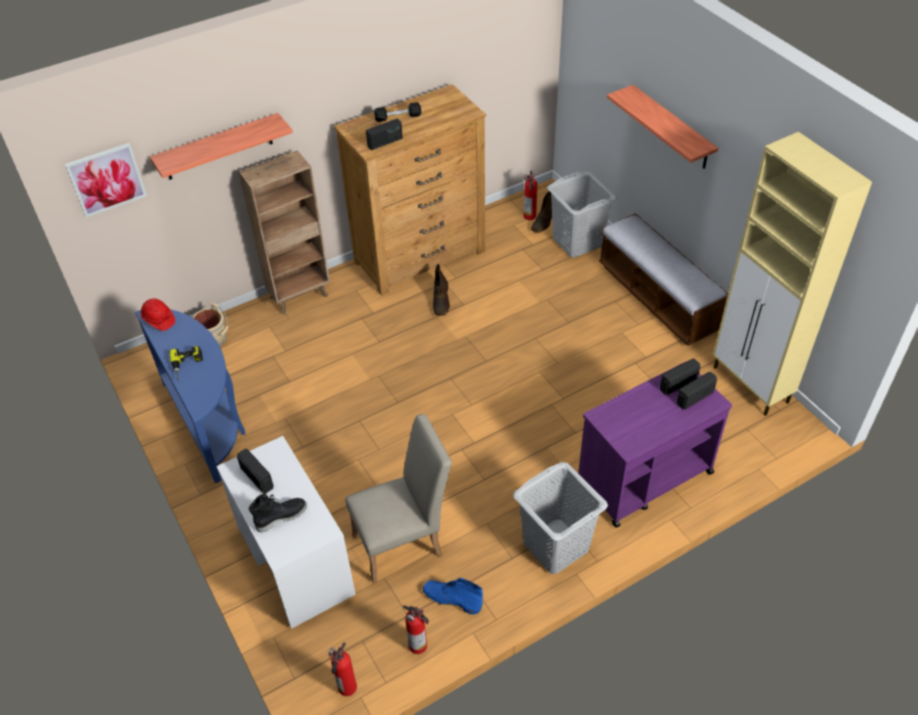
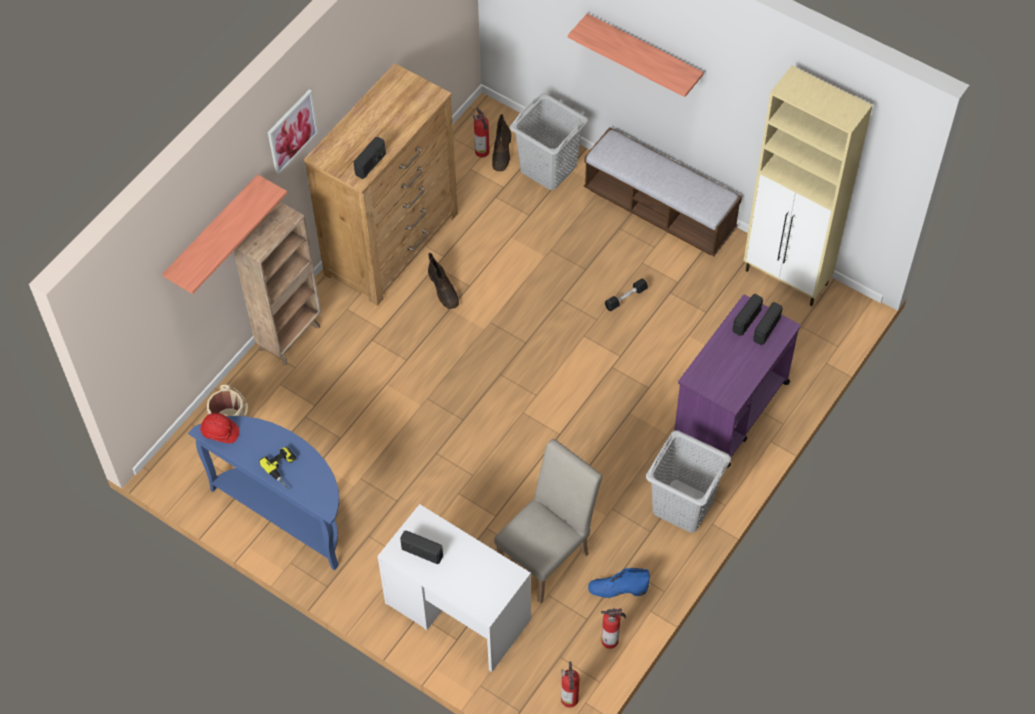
camera: 25 degrees left, 10 degrees up
(106, 179) = (130, 314): picture -> picture (292, 131)
(281, 516) = (466, 578): black boot -> none
(398, 117) = (364, 126): black dumbbell -> black dumbbell (626, 298)

